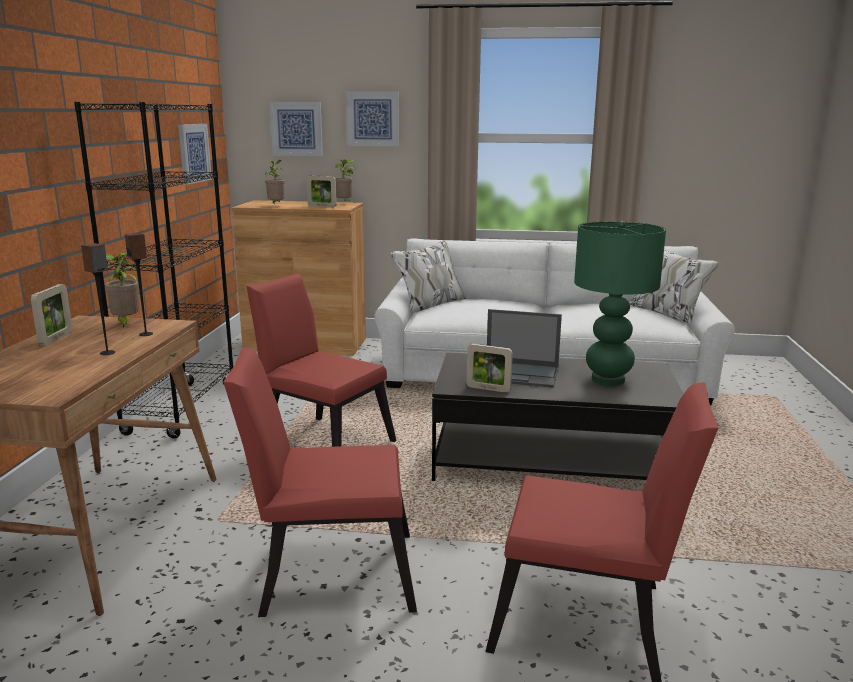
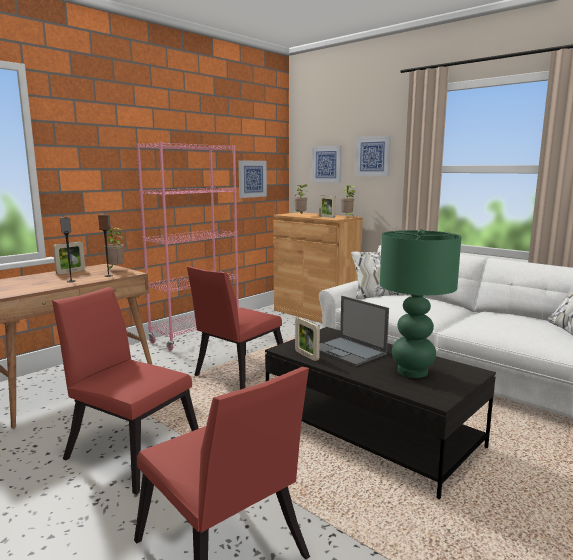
camera: 35 degrees right, 5 degrees down
(182, 409) = (196, 336): black bookcase -> pink bookcase
(321, 443) = (237, 374): red chair -> red chair turned 120 degrees counterclockwise

